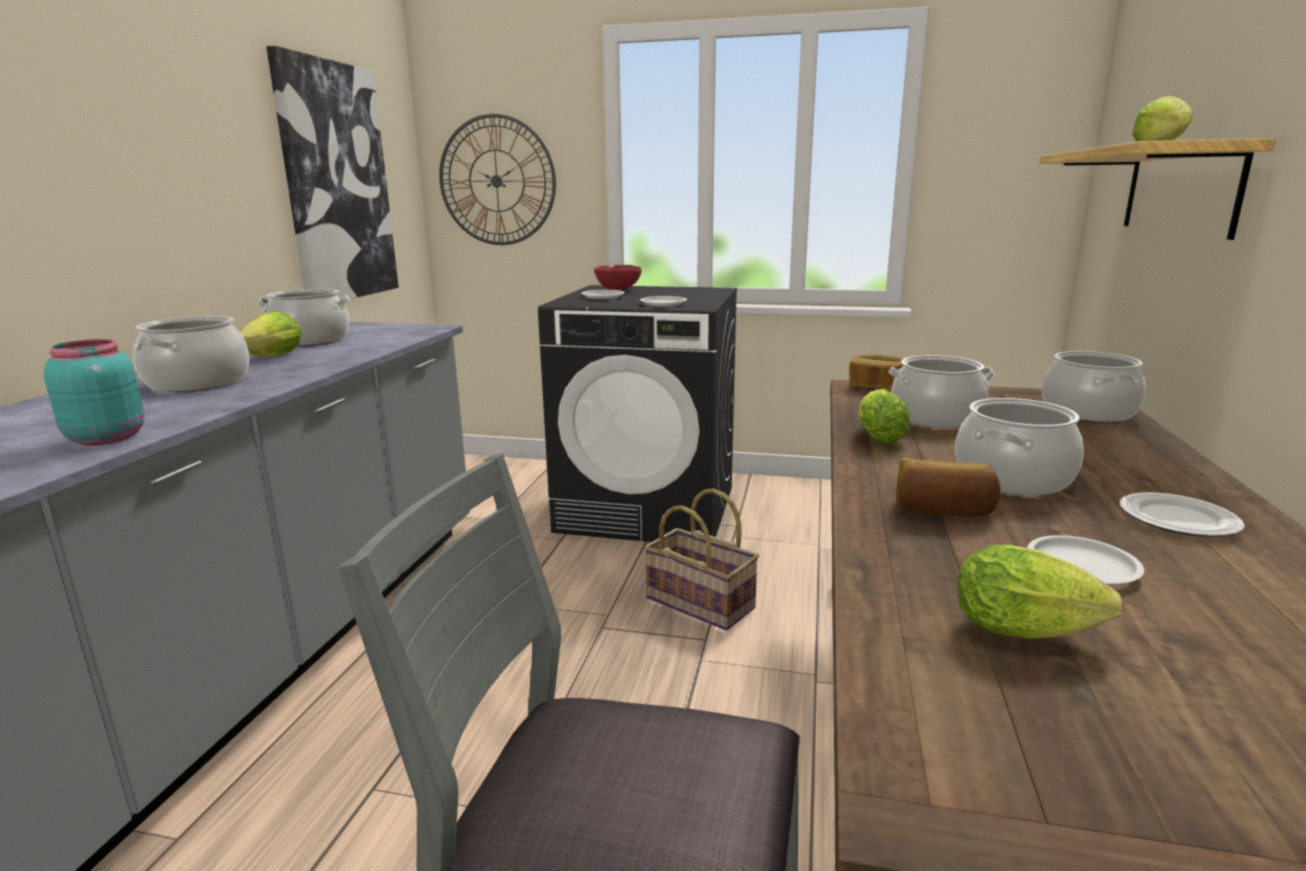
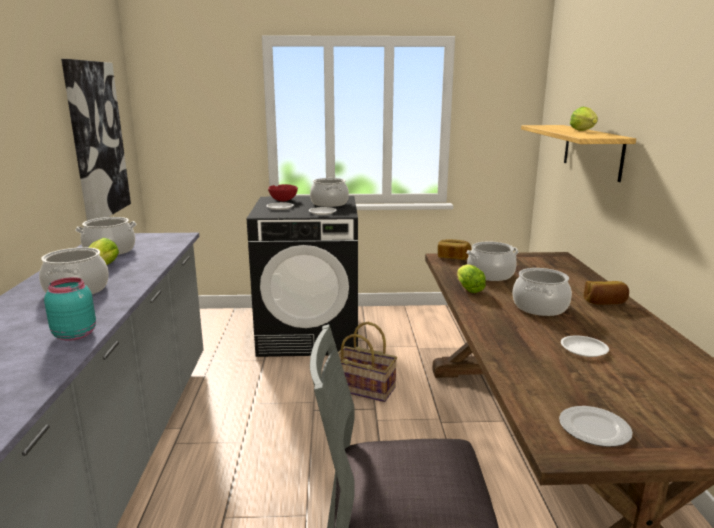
camera: 15 degrees left, 0 degrees up
(497, 181) = (190, 129): wall clock -> none
(943, 511) = (517, 328): bread -> bread (605, 302)
(1031, 633) = (574, 381): lettuce -> none
(1088, 412) = (560, 265): cooking pot -> cooking pot (329, 204)
(1178, 520) = (614, 322): plate -> plate (594, 429)

